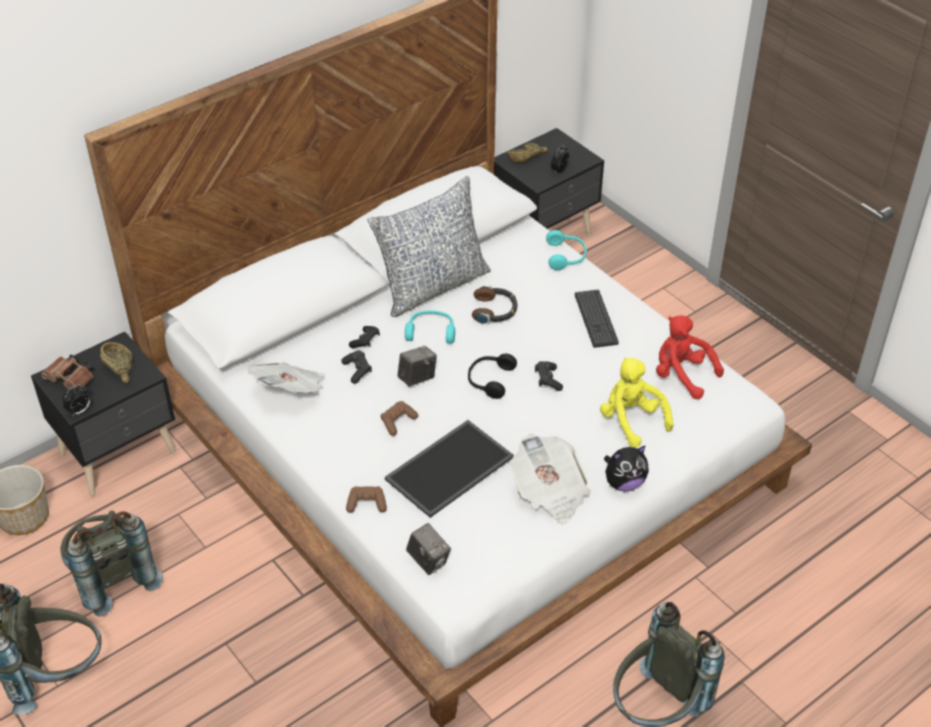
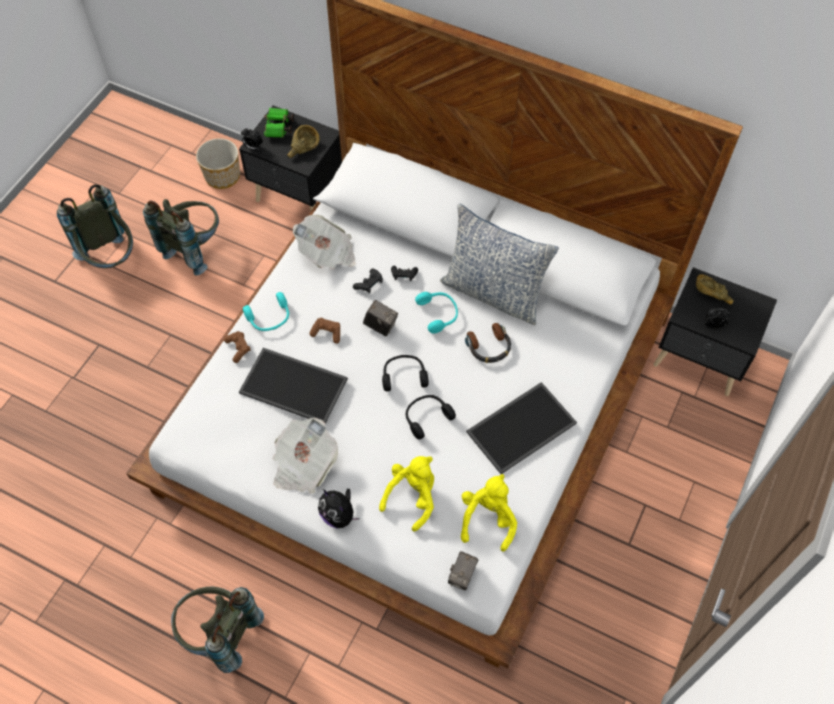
camera: 65 degrees right, 15 degrees up
(72, 380) = (279, 128): brown binoculars -> green binoculars
(428, 561) = (199, 409): camera -> camera (462, 576)
(547, 380) = (426, 417): black game controller -> black headphones
(566, 256) = (591, 374): turquoise headphones -> turquoise headphones (269, 318)
(596, 319) = (521, 426): keyboard -> tray
(682, 375) = (488, 518): red plush toy -> yellow plush toy

